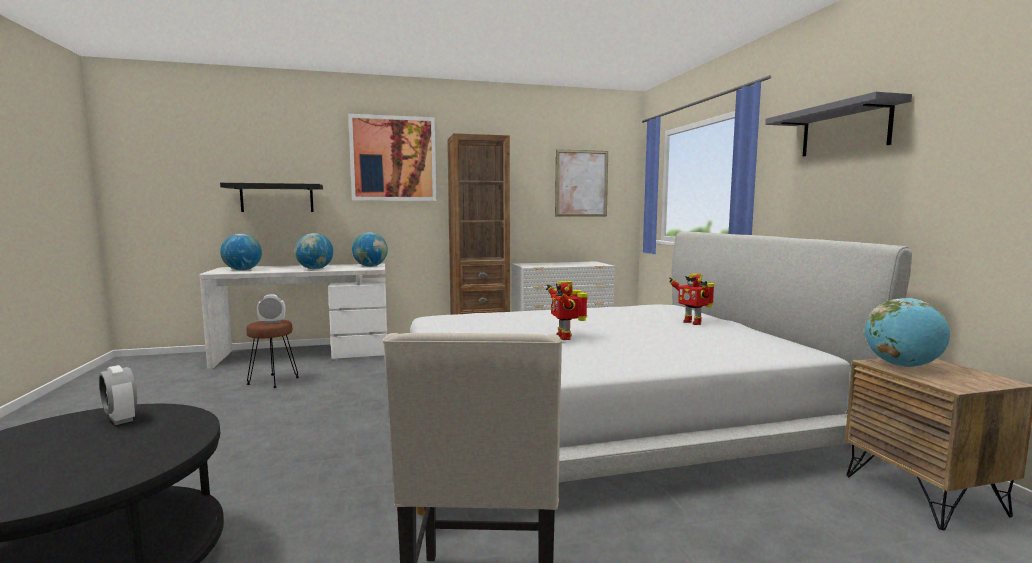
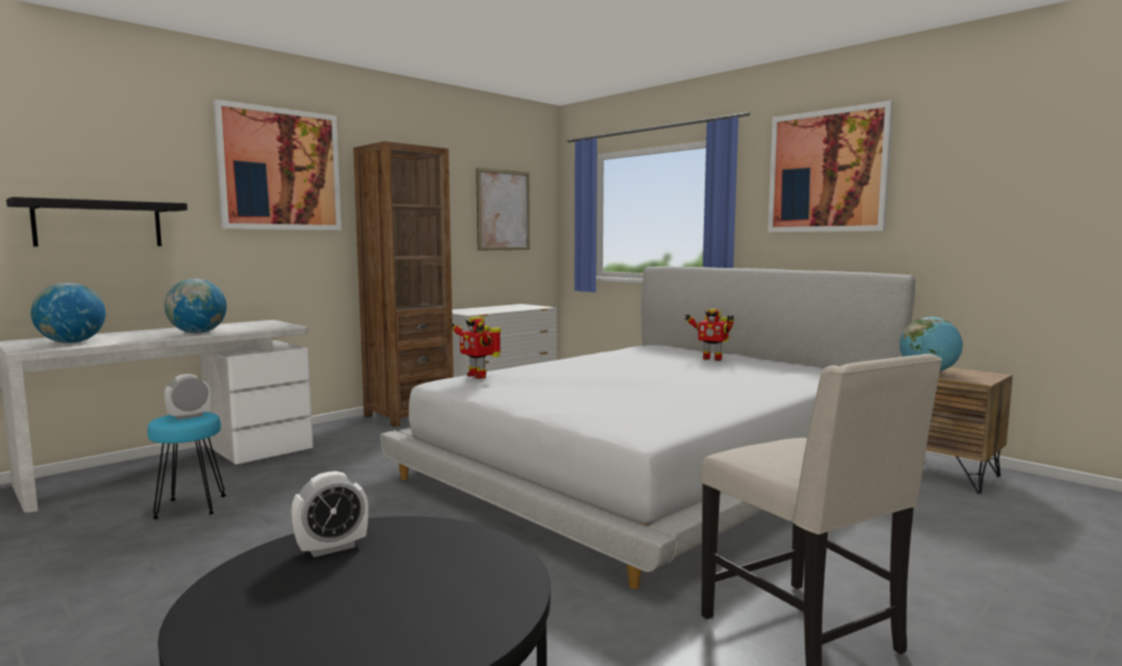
camera: 30 degrees left, 0 degrees up
(121, 419) = (332, 548): alarm clock -> alarm clock turned 45 degrees counterclockwise
(272, 381) = (190, 507): brown stool -> turquoise stool
(370, 266) = (272, 324): globe -> none
(565, 337) = (642, 384): toy robot -> toy robot (477, 376)
(844, 129) = (827, 171): grey shelf -> picture

